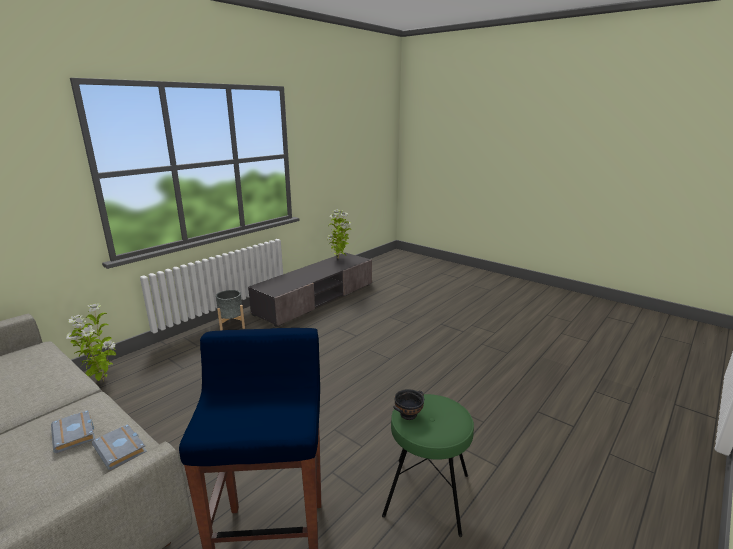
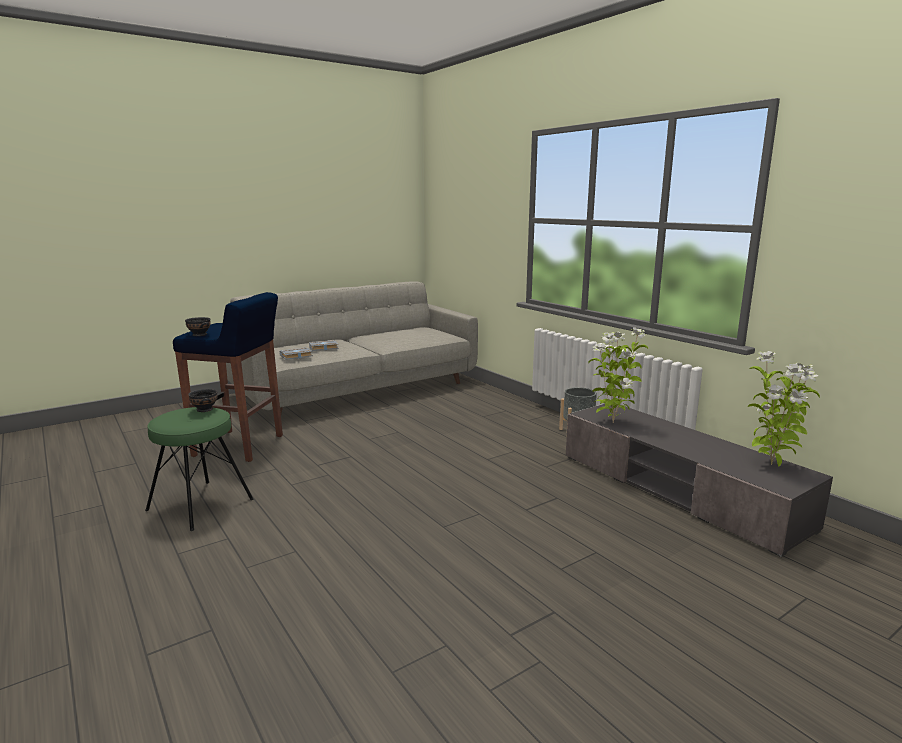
camera: 105 degrees right, 5 degrees down
(102, 381) = (476, 393): potted plant -> potted plant (612, 422)
(298, 412) = (199, 335): none -> black bowl

